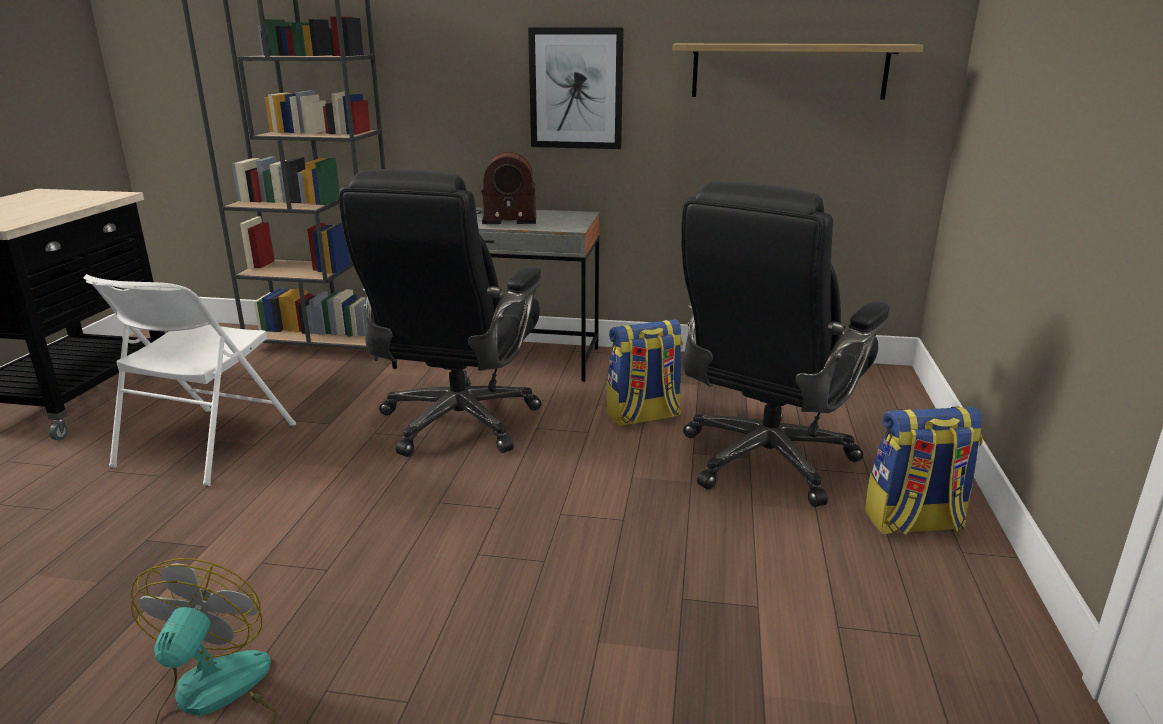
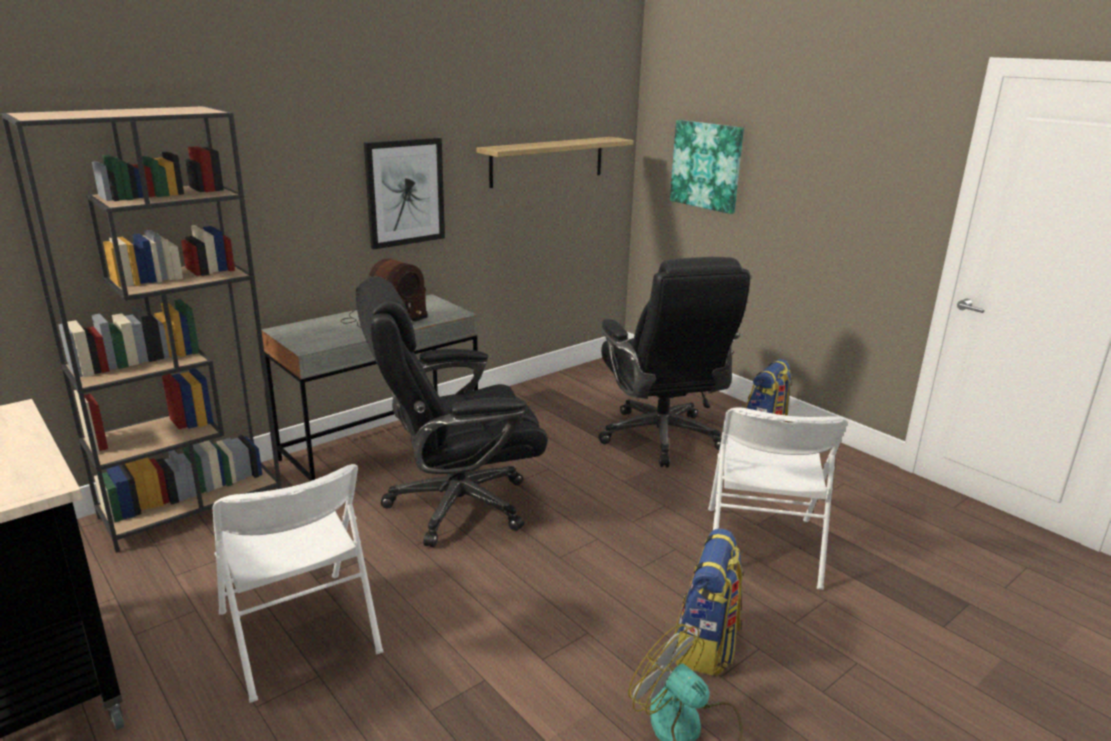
camera: 50 degrees left, 0 degrees up
(459, 422) = (458, 505): black office chair -> black office chair turned 105 degrees clockwise
(634, 620) = (760, 546): none -> white chair
(643, 416) = (557, 443): backpack -> backpack (706, 646)
(1008, 82) = (707, 165): none -> picture

